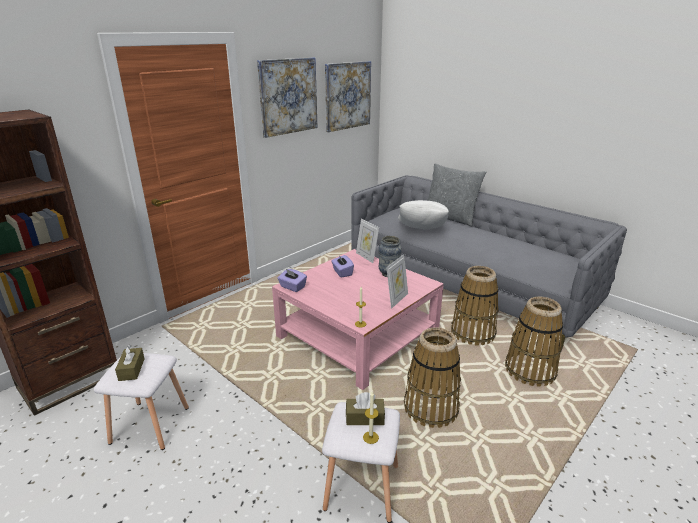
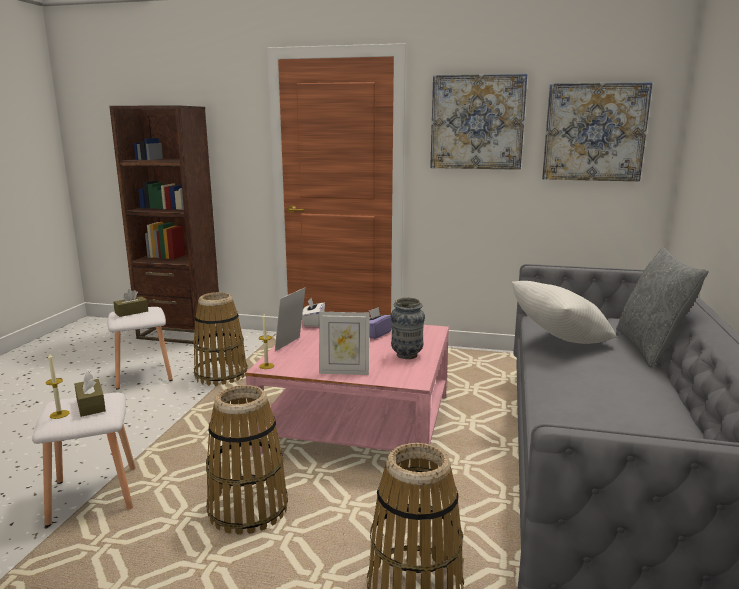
camera: 60 degrees right, 10 degrees down
(292, 287) = (313, 322): purple tissue box -> white tissue box
(366, 257) = (435, 336): picture frame -> picture frame (291, 344)
(473, 333) = (463, 508): basket -> basket (221, 375)

